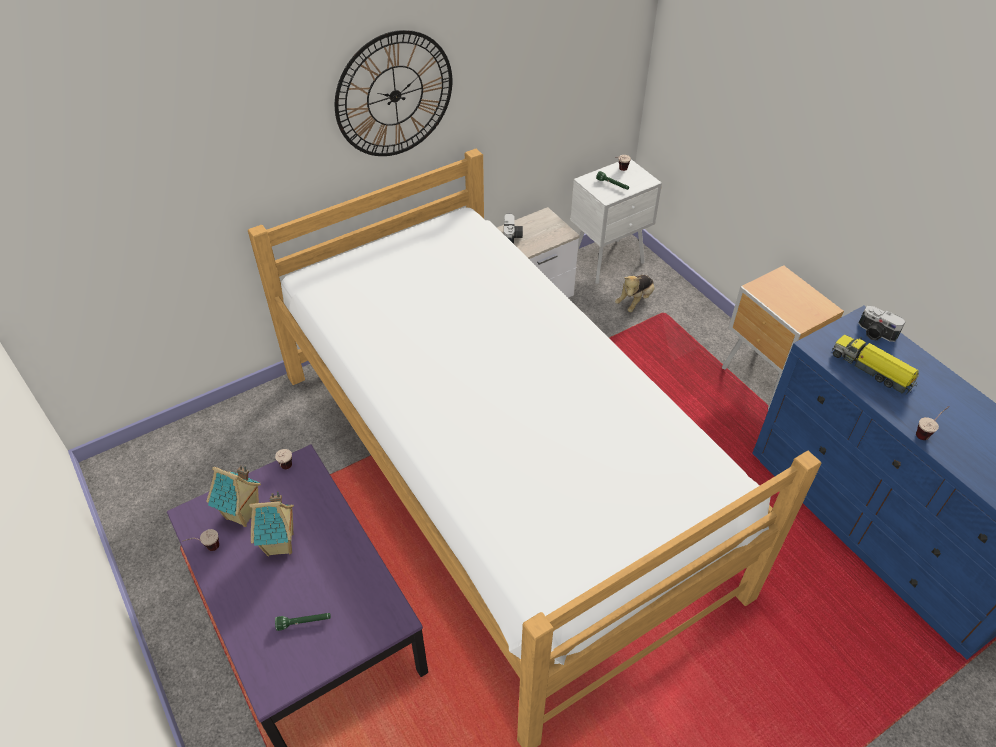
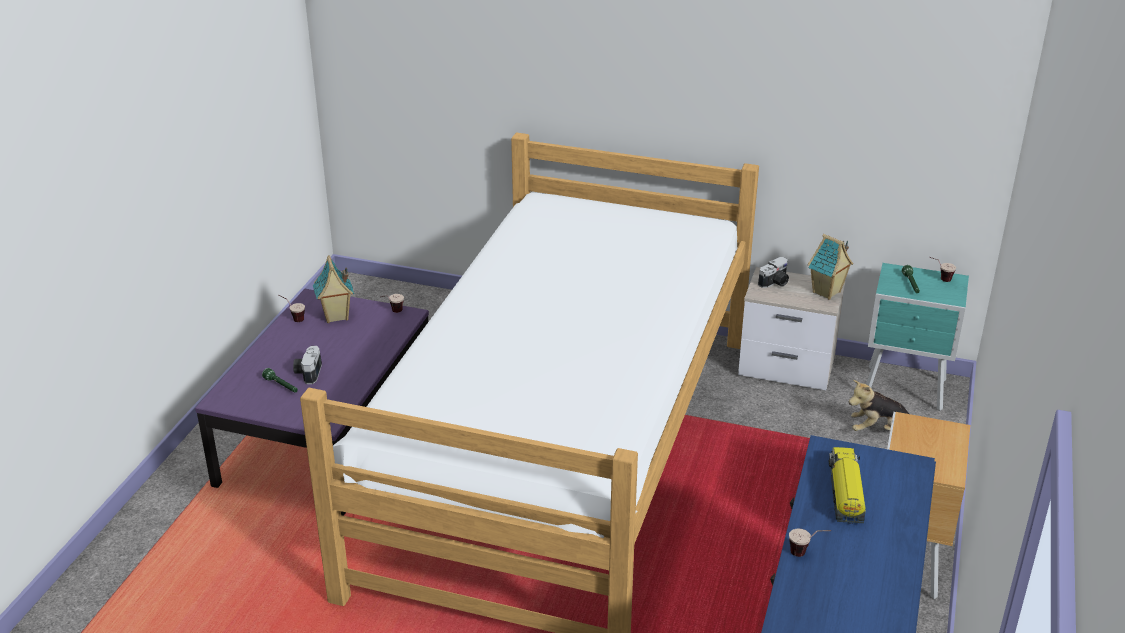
camera: 50 degrees right, 15 degrees down
(281, 544) = (330, 344): toy house -> toy house (827, 292)
(395, 95) = (681, 73): wall clock -> none
(609, 262) = (906, 390): white nightstand -> turquoise nightstand
(875, 333) = (901, 478): camera -> camera (307, 373)

